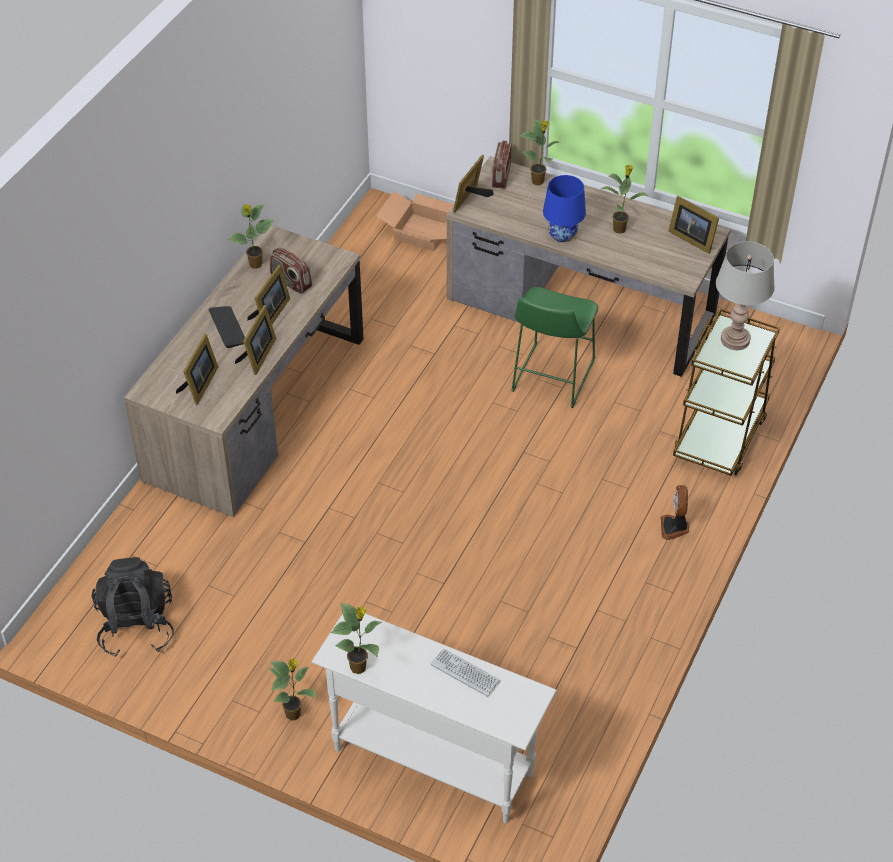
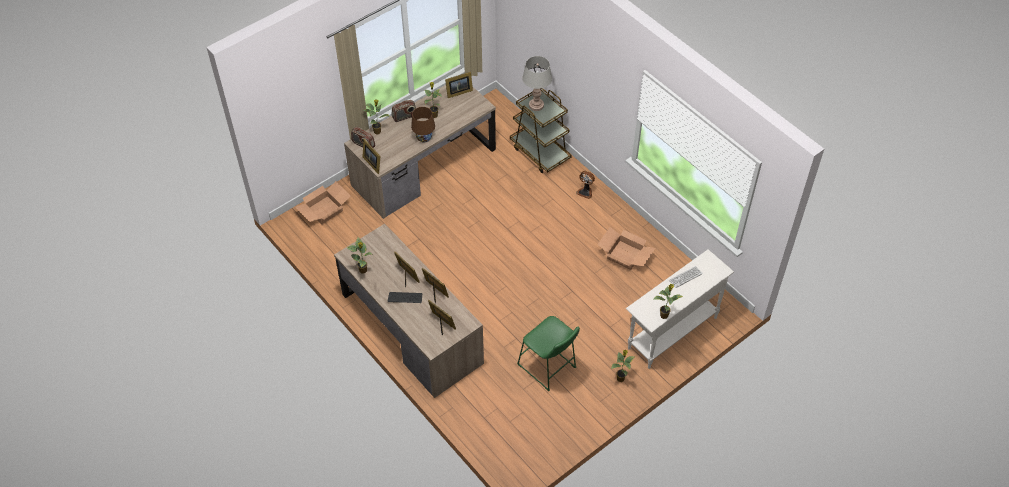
camera: 65 degrees left, 5 degrees up
(136, 626) = (533, 429): black backpack -> none
(291, 282) = (387, 259): radio -> radio (404, 116)
(551, 379) = (466, 199): green stool -> green stool (548, 368)
(562, 235) = (424, 138): blue table lamp -> brown table lamp
(569, 633) = (625, 255): none -> cardboard box

